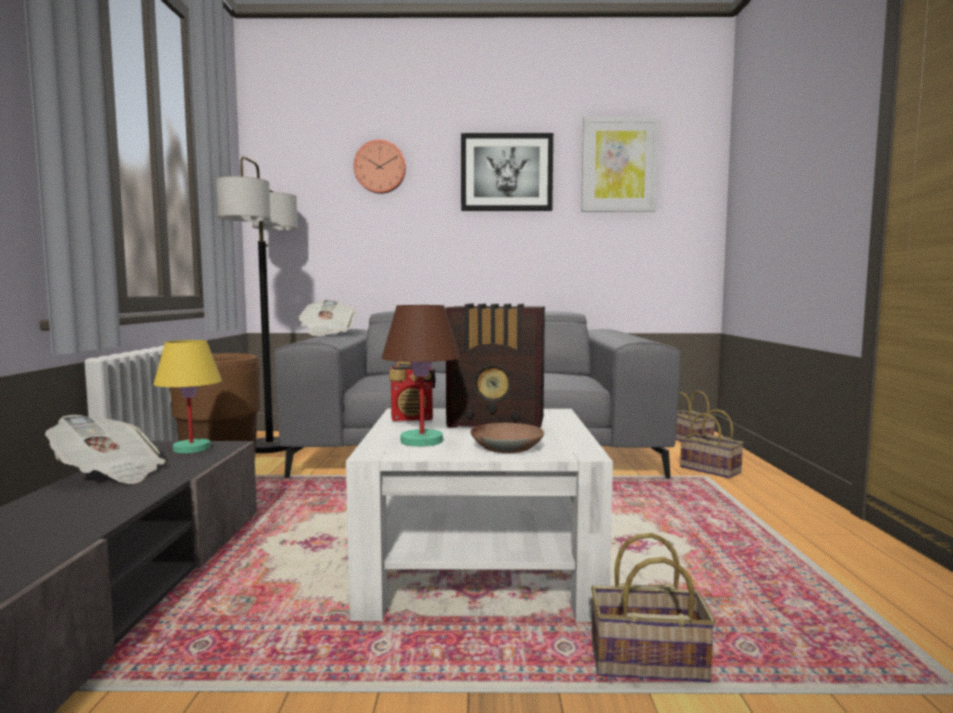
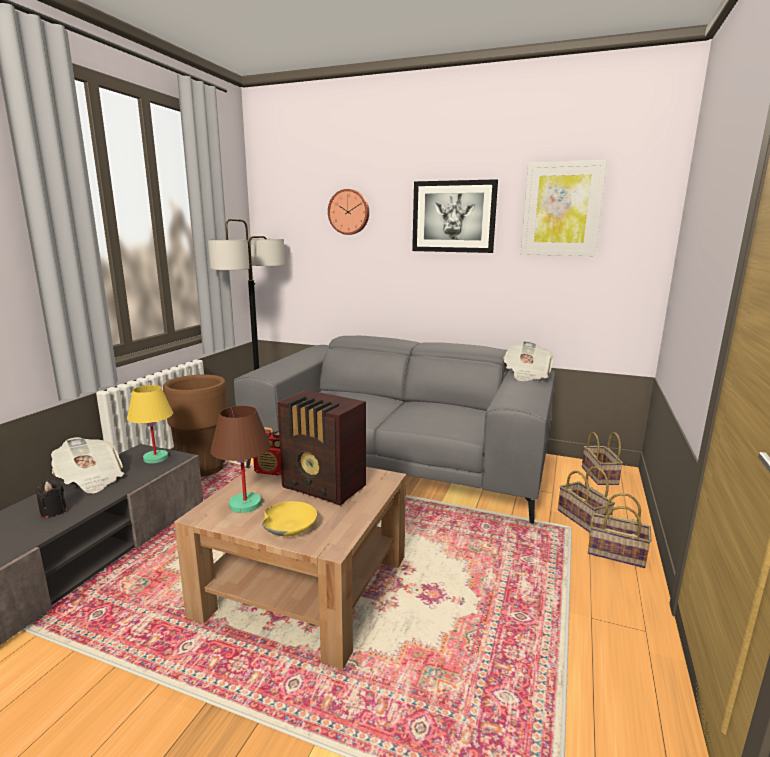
camera: 20 degrees right, 10 degrees up
(84, 506) = (53, 511): none -> black candle
(326, 333) = (291, 357): newspaper -> newspaper (526, 374)
(479, 564) = (304, 586): white coffee table -> brown coffee table
(506, 447) = (290, 526): brown bowl -> yellow bowl
(645, 664) = (334, 717): basket -> basket (614, 553)

